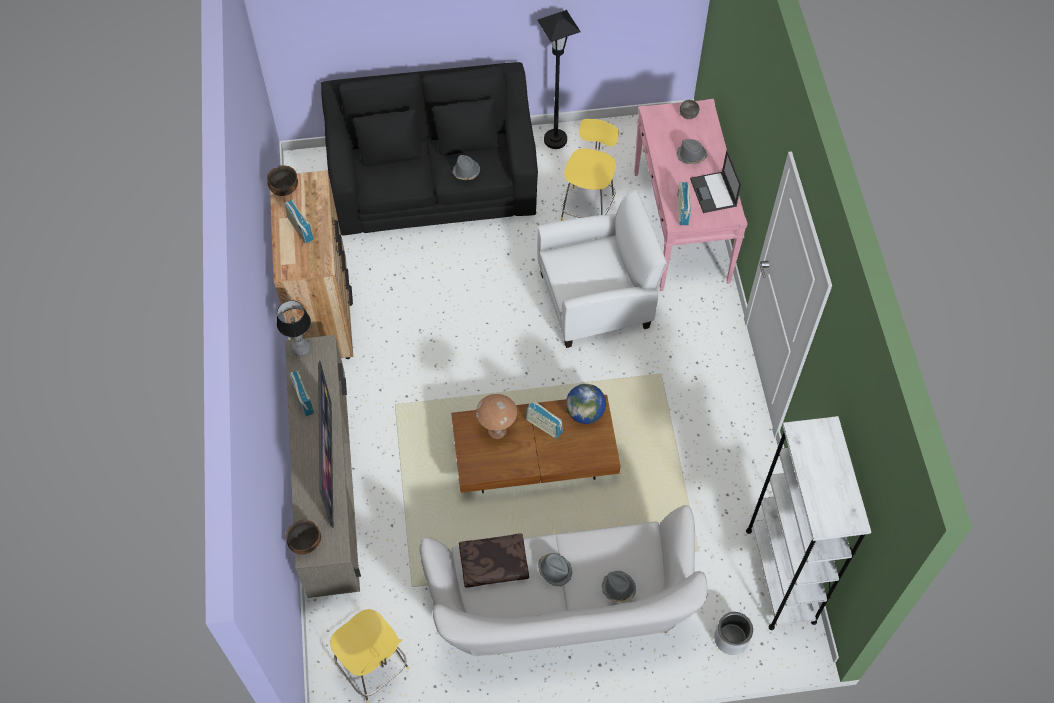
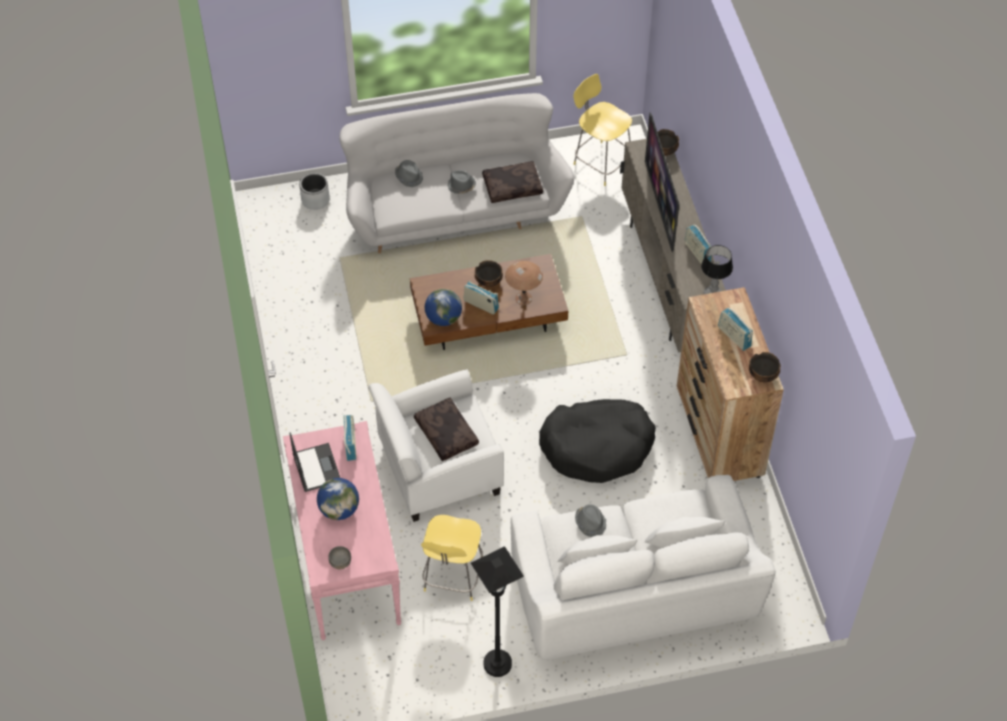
camera: 175 degrees right, 5 degrees down
(434, 184) = (633, 592): black sofa -> white sofa
(442, 311) = (597, 446): none -> black dog bed
(533, 454) = (489, 281): none -> bowl
(590, 268) = (445, 433): none -> brown pillow
(691, 156) = (339, 509): grey hat -> globe
(780, 575) = (270, 245): white bookcase -> none

